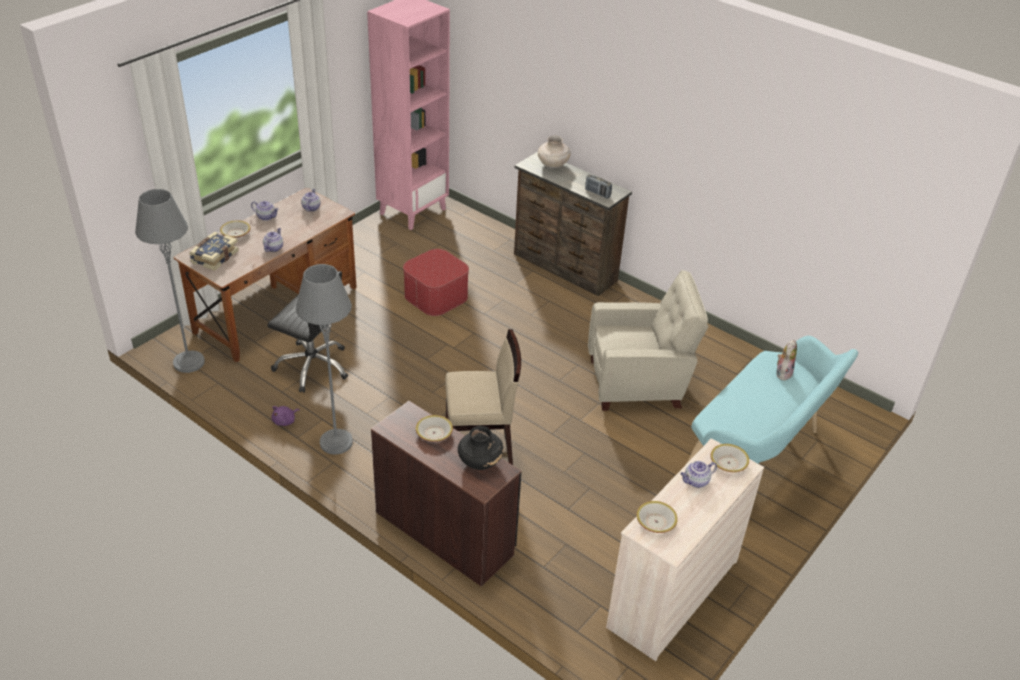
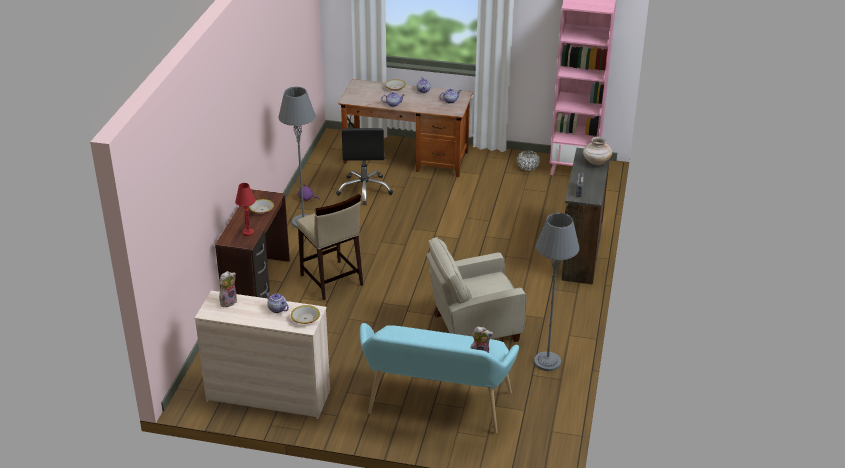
camera: 65 degrees right, 5 degrees down
(189, 362) = (329, 148): grey floor lamp -> grey floor lamp (547, 362)
(214, 257) = (364, 90): book -> none
(383, 238) = (527, 167): none -> white planter
(436, 296) = (483, 210): ottoman -> none
(479, 462) = (248, 232): black vase -> red table lamp
(639, 383) = (472, 327): beige armchair -> beige armchair turned 105 degrees clockwise
(656, 522) = (228, 301): bowl -> plush toy

